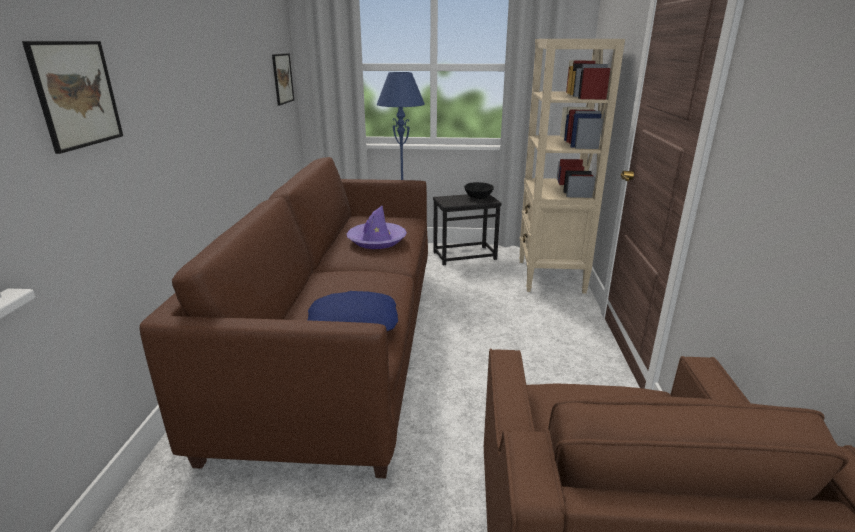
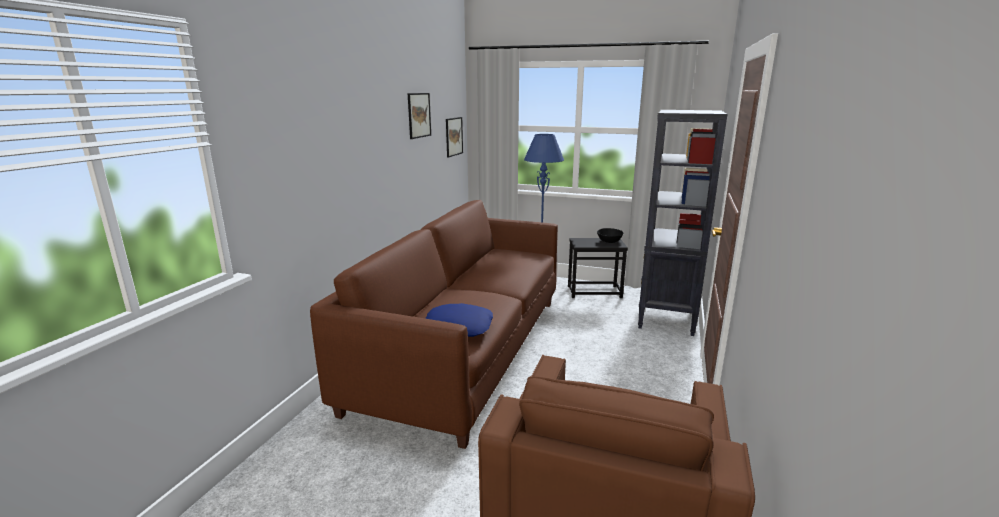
camera: 15 degrees right, 5 degrees down
(76, 94) = (294, 155): picture -> picture (419, 115)
(376, 241) = (503, 269): purple hat -> none
(550, 277) = (666, 318): beige bookcase -> black bookcase

